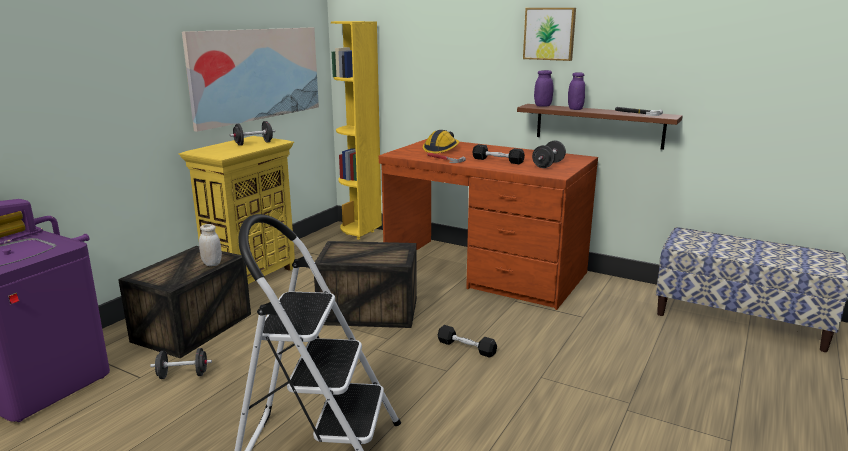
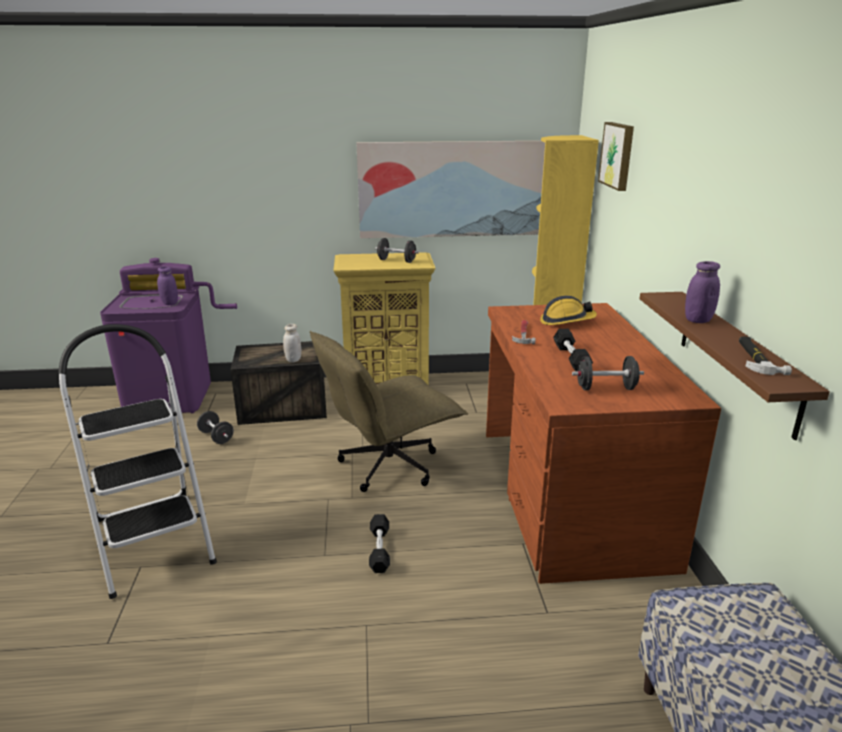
camera: 55 degrees right, 5 degrees up
(367, 311) = (390, 465): crate -> beige office chair
(542, 106) = (680, 301): purple jar -> purple jar (170, 303)
(549, 34) = (715, 190): picture -> picture (618, 155)

